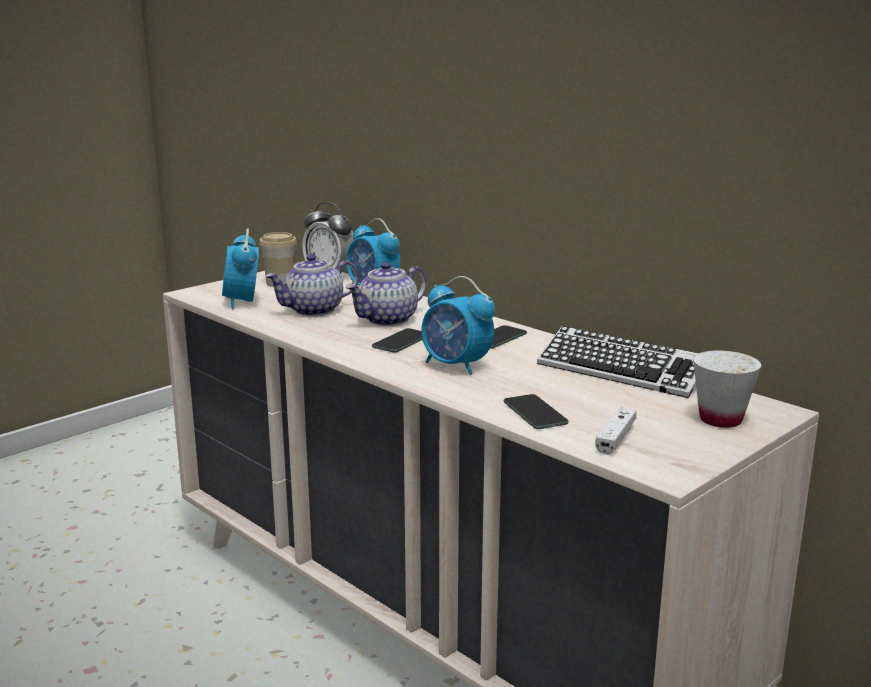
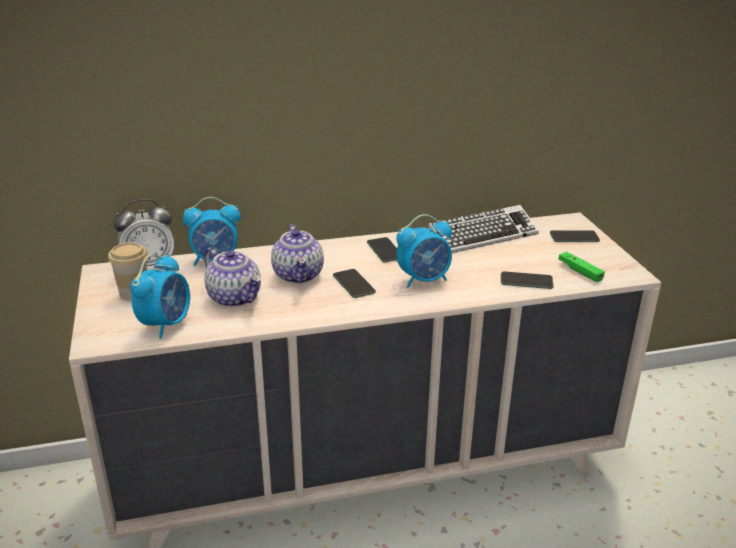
camera: 60 degrees left, 10 degrees up
(242, 302) = (166, 324): alarm clock -> alarm clock turned 90 degrees counterclockwise
(314, 310) = (235, 297): teapot -> teapot turned 45 degrees counterclockwise
(615, 438) = (580, 271): white game controller -> green game controller
(720, 420) = (574, 237): white cup -> phone

